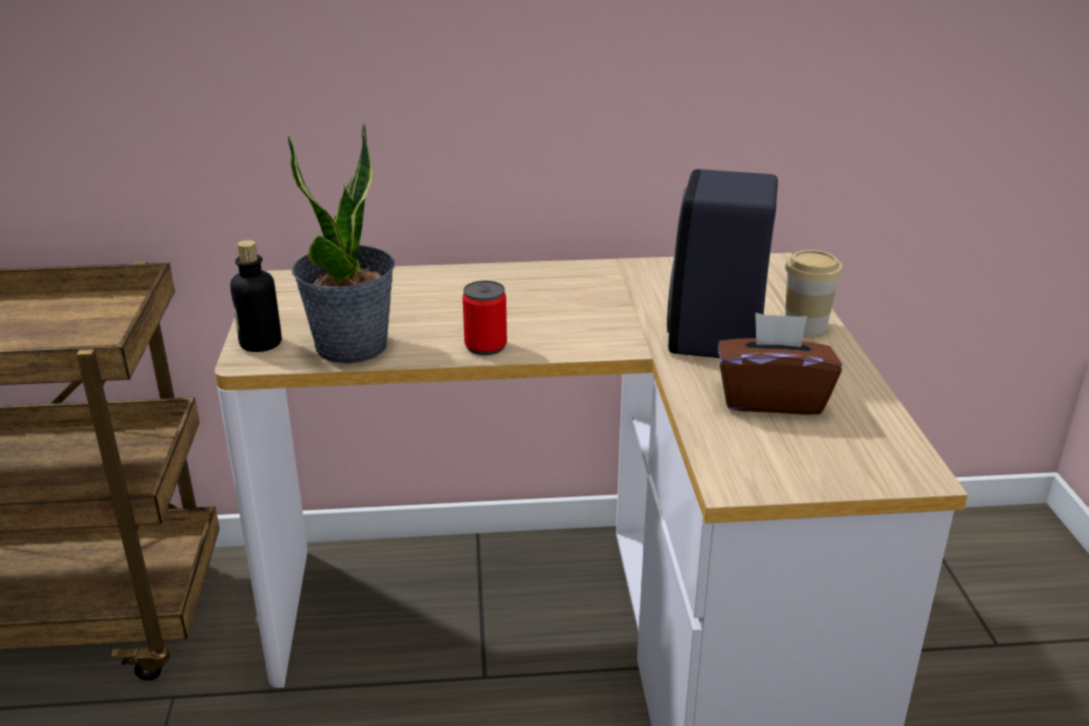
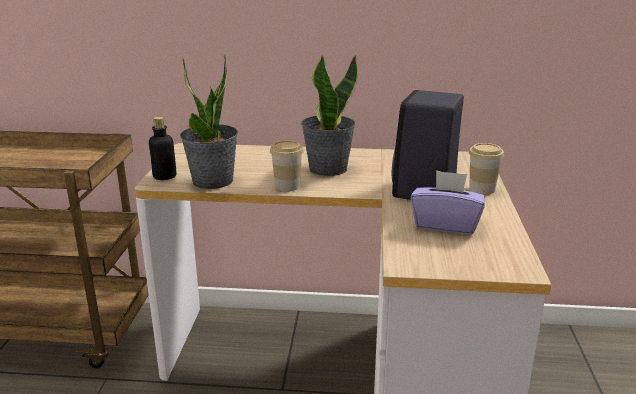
camera: 10 degrees right, 5 degrees down
(485, 346) = (287, 186): can -> cup
(541, 305) = (327, 168): none -> potted plant
(771, 399) = (445, 224): brown tissue box -> purple tissue box

